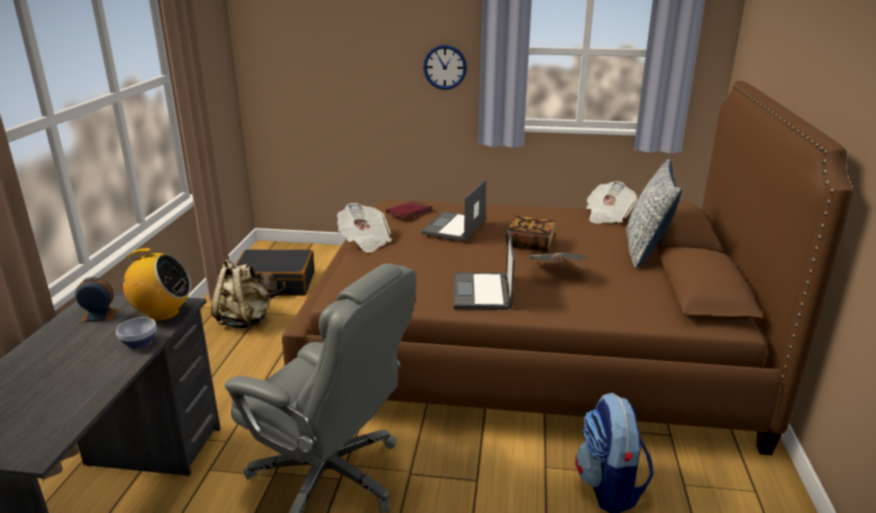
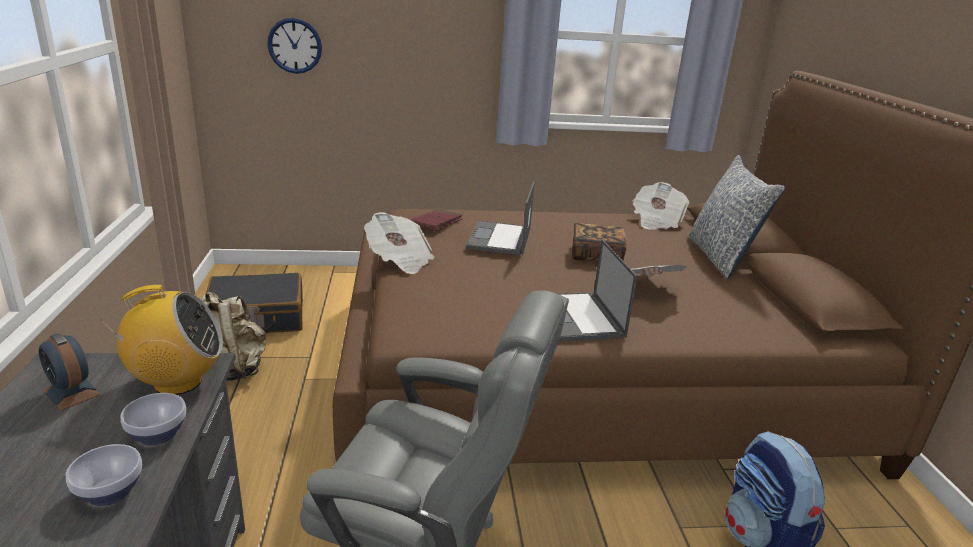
camera: 15 degrees left, 0 degrees up
(99, 315) = (71, 393): alarm clock -> alarm clock turned 120 degrees counterclockwise
(101, 371) = (109, 493): none -> bowl
(445, 67) = (457, 51): wall clock -> wall clock (295, 46)

